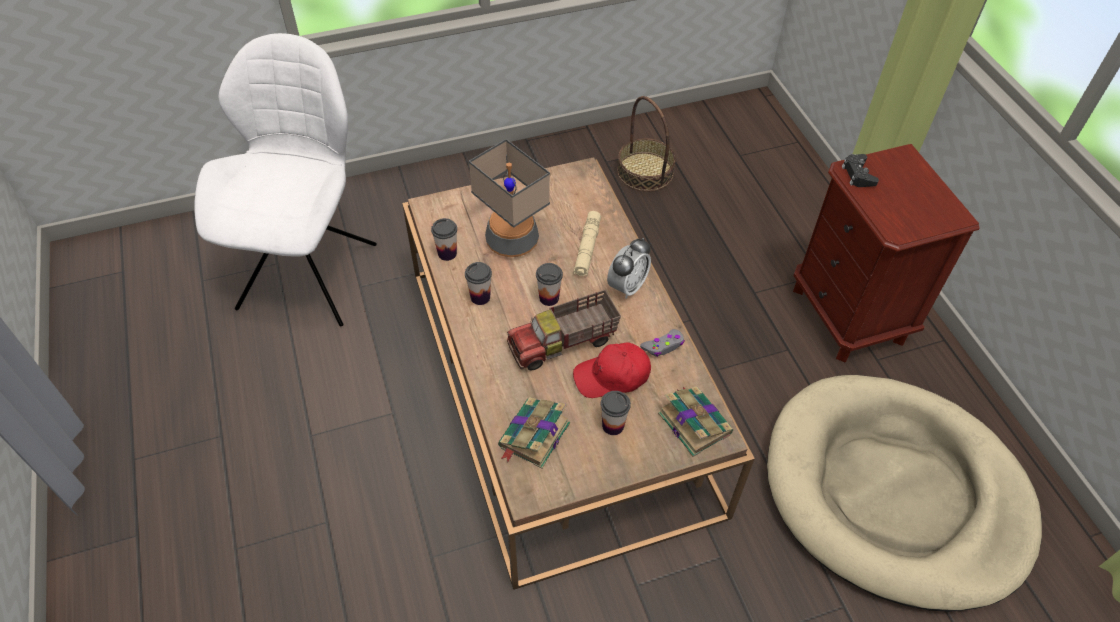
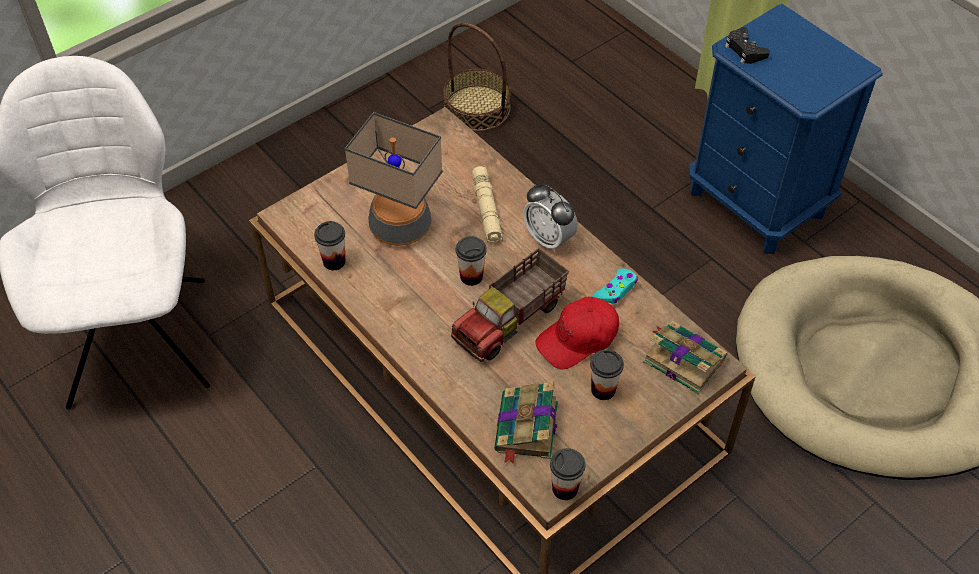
camera: 20 degrees left, 0 degrees up
(480, 297) = (395, 298): cup -> cup (565, 488)
(627, 286) = (549, 239): alarm clock -> alarm clock turned 120 degrees clockwise
(663, 346) = (616, 290): grey game controller -> turquoise game controller
(848, 315) = (756, 203): brown nightstand -> blue nightstand

